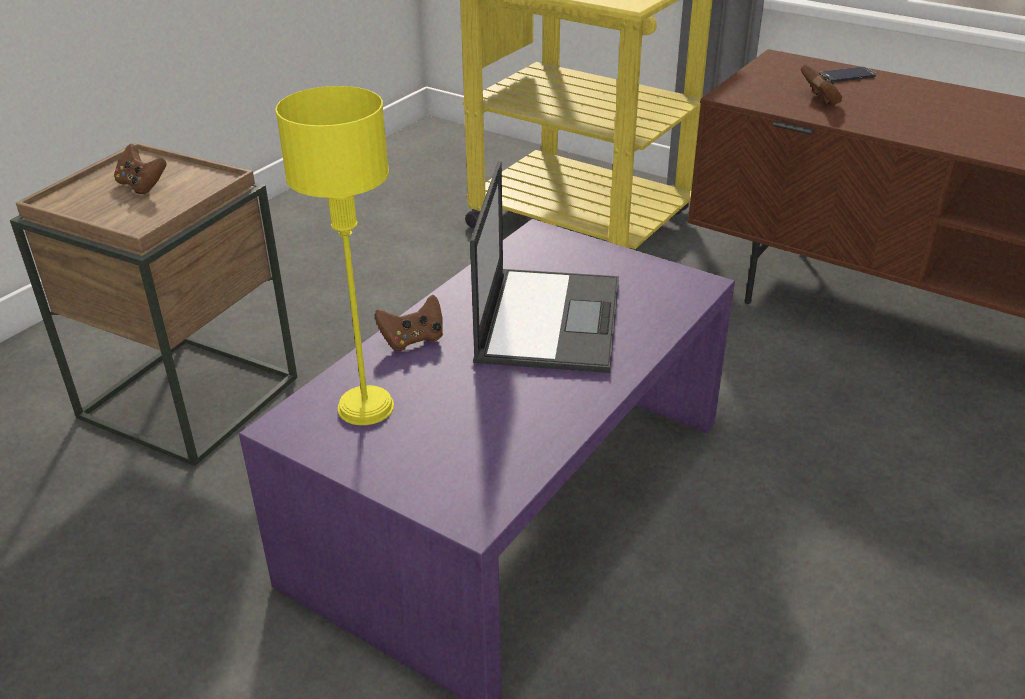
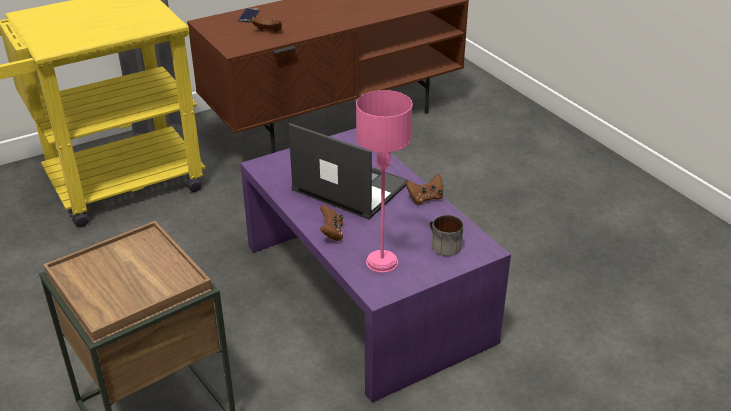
camera: 65 degrees left, 0 degrees up
(142, 186) = (120, 272): brown game controller -> brown game controller (425, 198)
(366, 406) = (381, 262): yellow table lamp -> pink table lamp
(451, 459) = (442, 245): none -> mug

